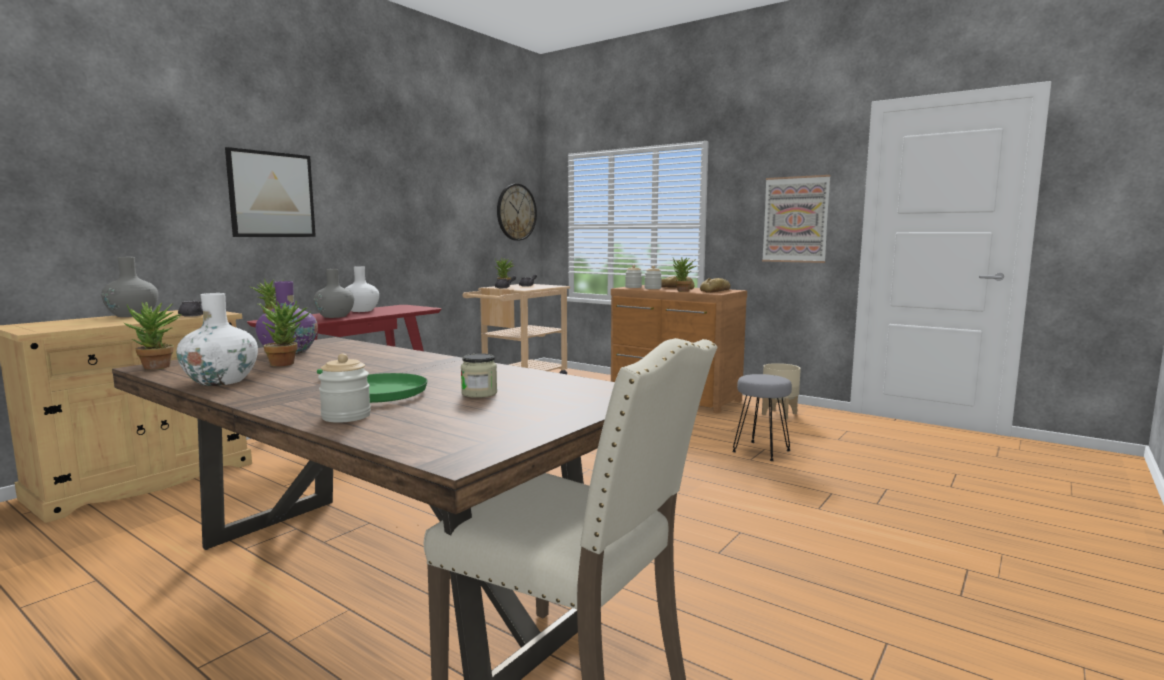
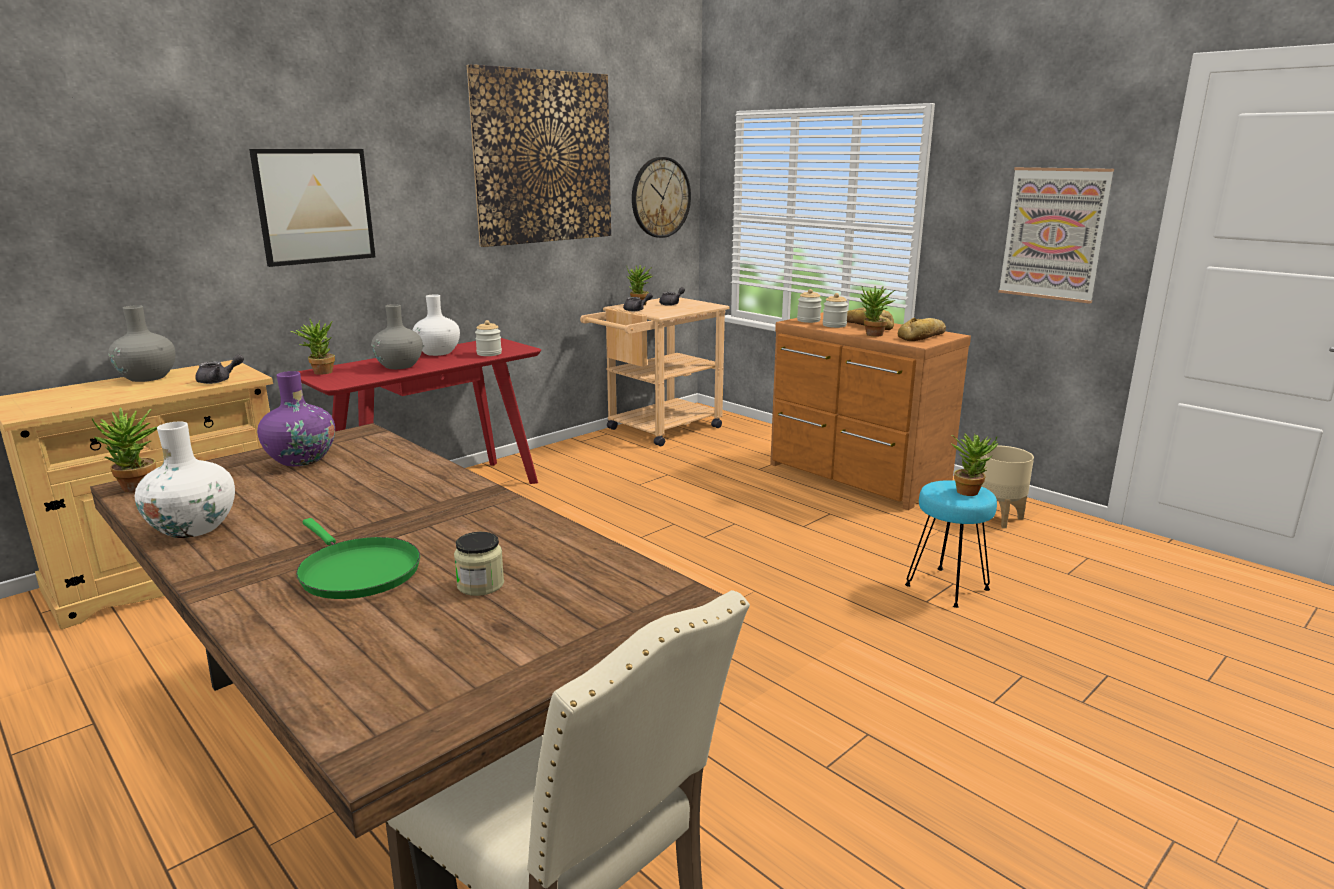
camera: 10 degrees right, 10 degrees up
(287, 363) = (286, 488): potted plant -> potted plant (969, 491)
(346, 416) = (295, 629): jar -> jar (489, 353)
(437, 176) = (543, 158): none -> picture
(760, 451) = (946, 587): grey stool -> turquoise stool

